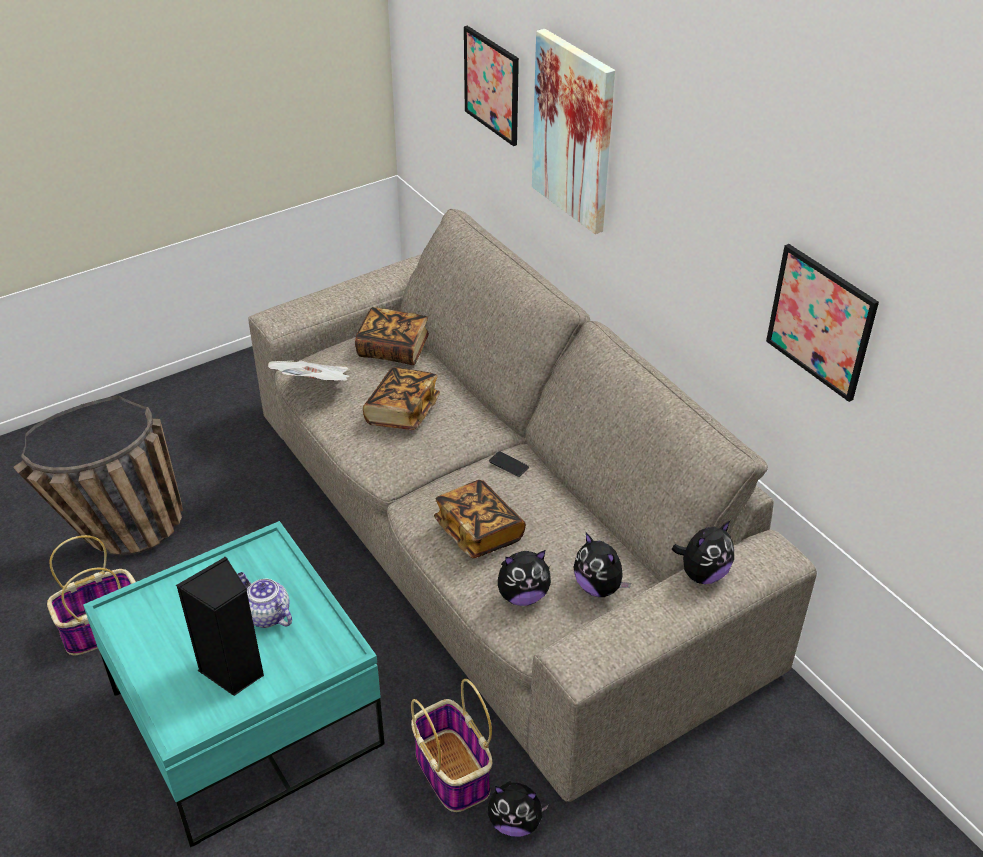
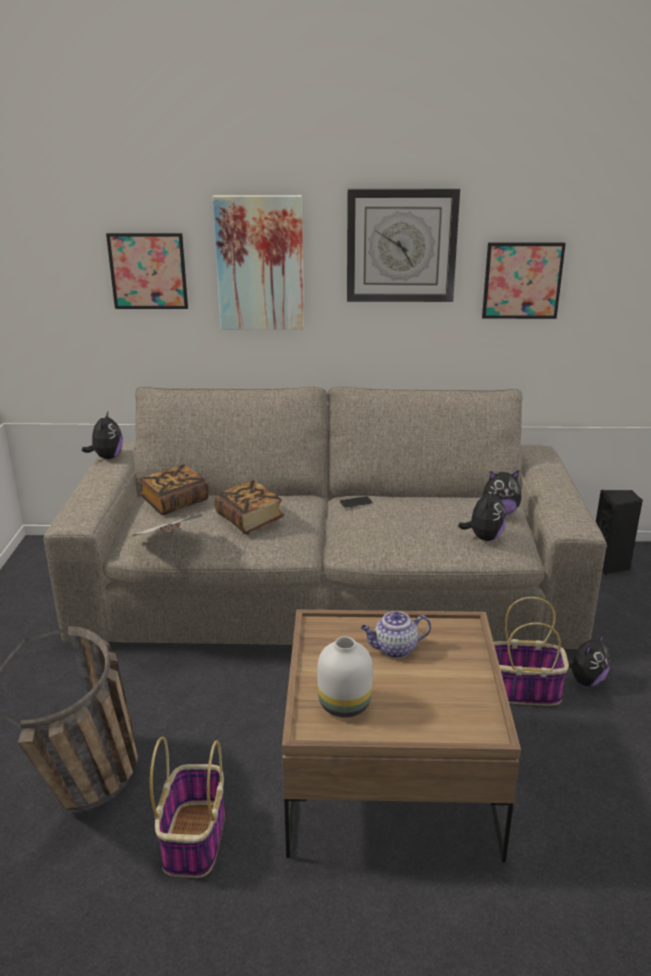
camera: 55 degrees left, 15 degrees down
(160, 618) = (343, 705): none -> white vase
(234, 671) = (442, 683): black speaker -> black speaker (610, 565)
(247, 719) = (390, 778): turquoise coffee table -> brown coffee table
(479, 532) = (410, 531): book -> none
(699, 190) = (401, 246): none -> wall clock
(702, 574) = (538, 468): plush toy -> plush toy (107, 457)

